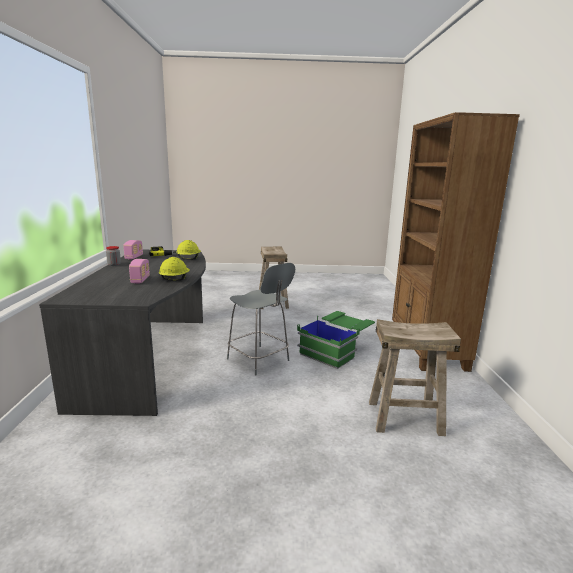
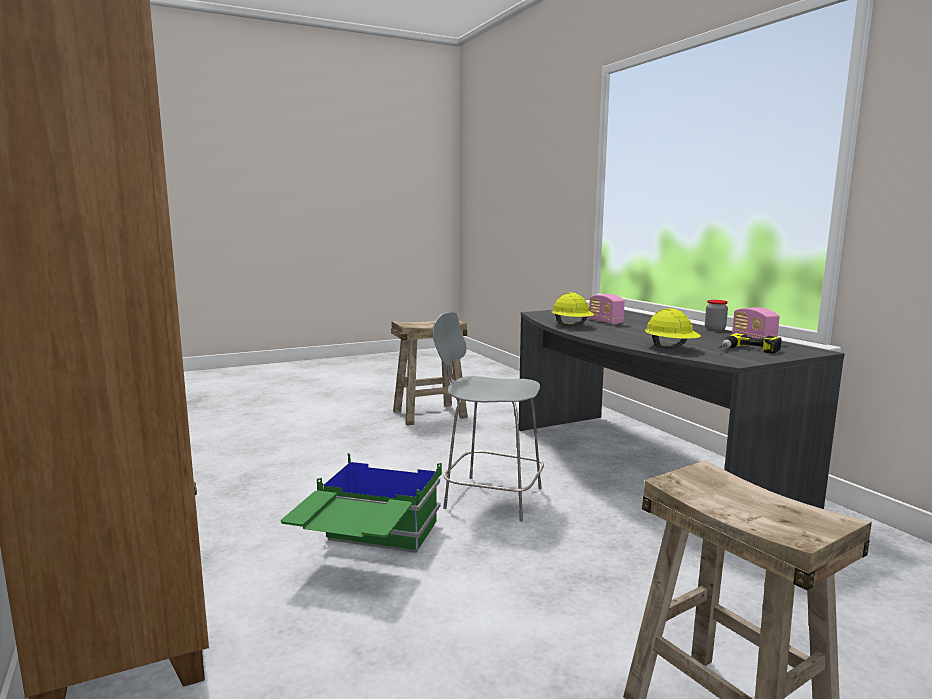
camera: 155 degrees right, 5 degrees down
(404, 418) = (251, 475): beige stool -> beige stool (429, 414)

